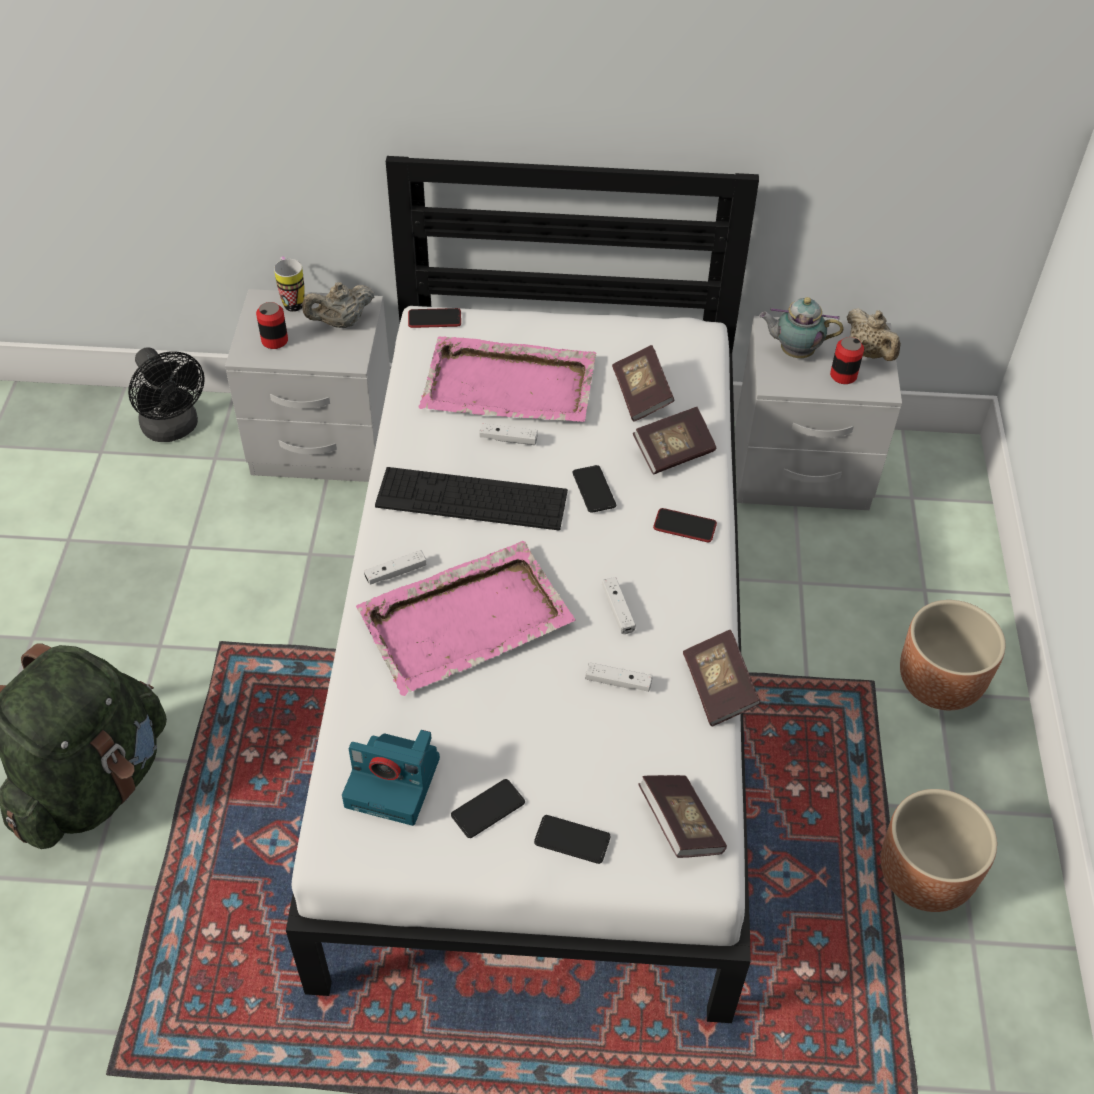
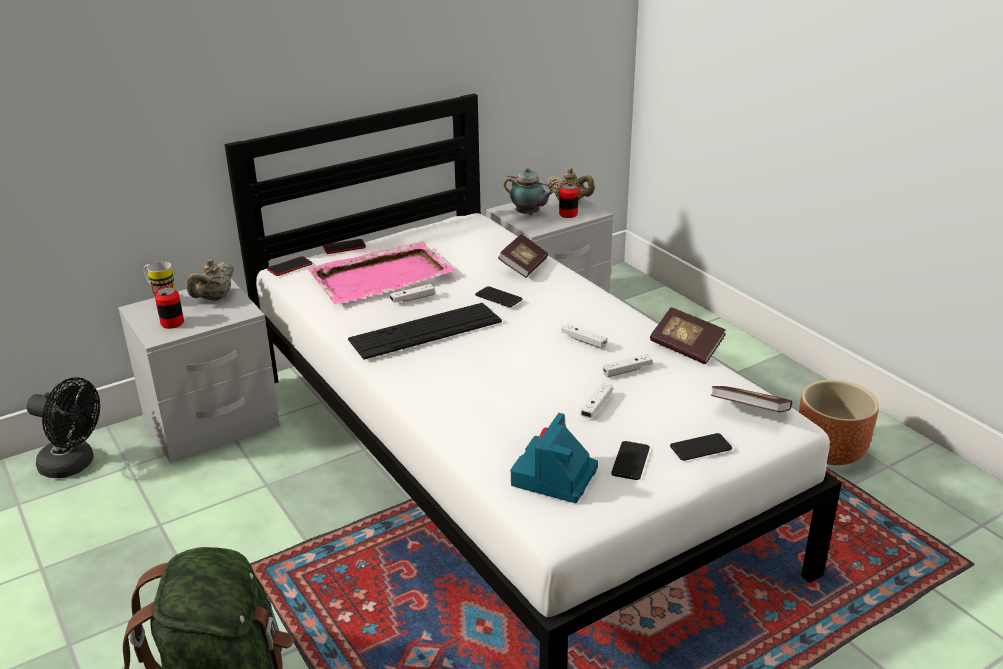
camera: 35 degrees left, 20 degrees down
(395, 782) = (554, 477): camera -> camera turned 135 degrees clockwise
(396, 573) = (418, 384): white game controller -> white game controller (596, 406)
(467, 620) = (497, 384): pink tray -> none
(641, 395) = (473, 250): book -> none
(684, 526) = (572, 293): phone -> phone (344, 247)
(794, 352) = (528, 214): teapot -> teapot turned 120 degrees counterclockwise
(940, 683) = (733, 368): brown planter -> none

